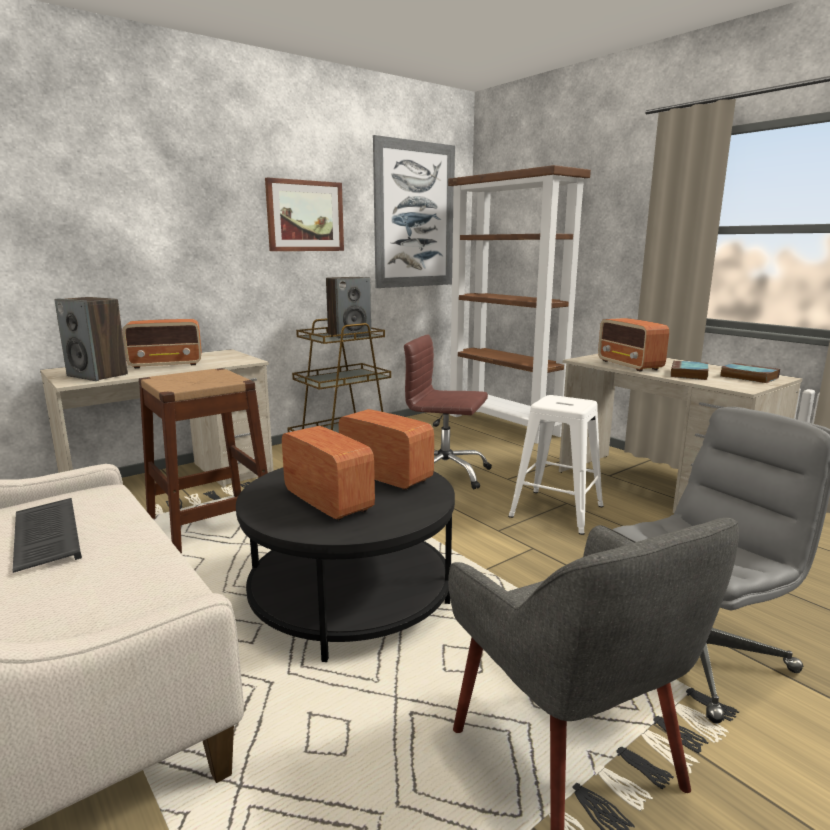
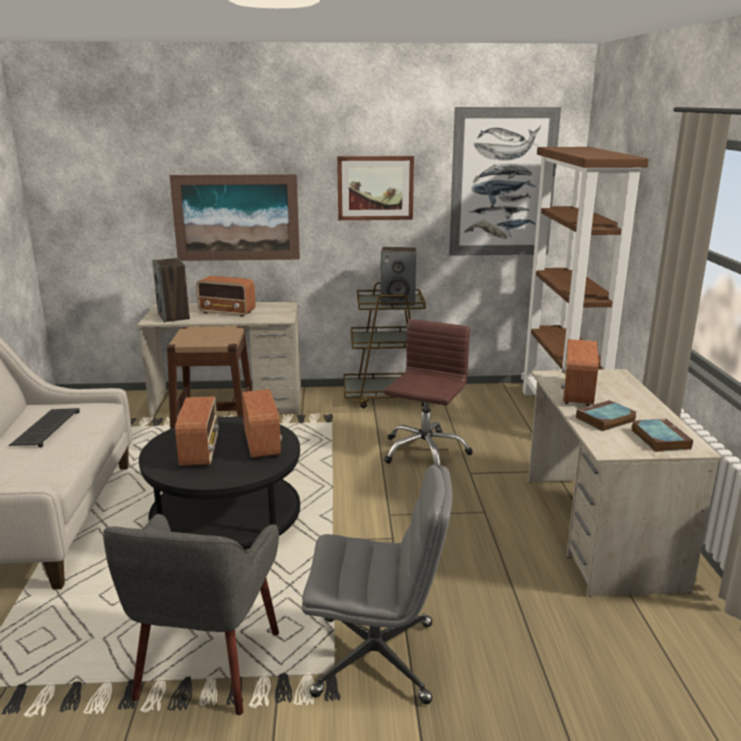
camera: 35 degrees right, 5 degrees up
(149, 248) = (236, 218): none -> picture
(444, 473) = (424, 451): brown office chair -> brown office chair turned 60 degrees clockwise
(555, 511) = (461, 515): white stool -> none

